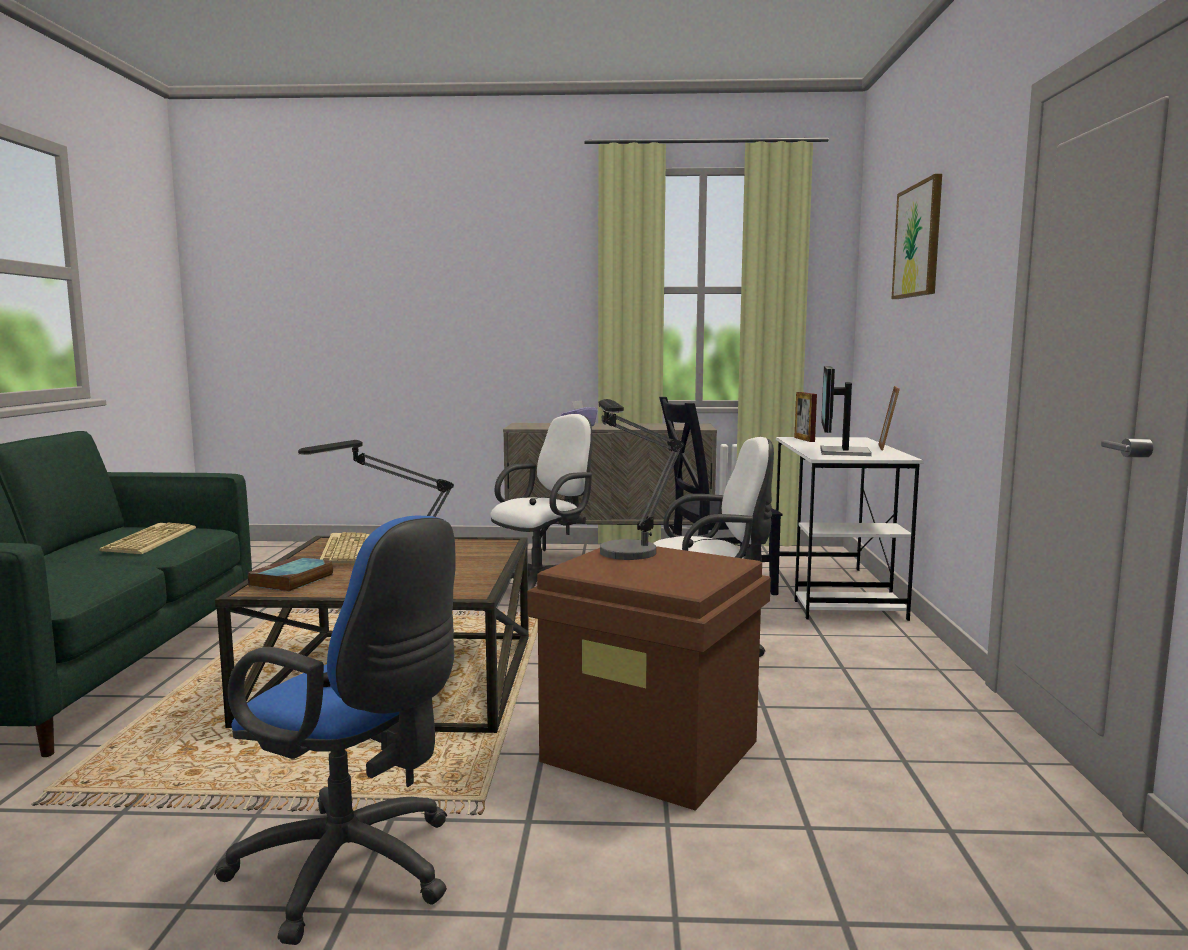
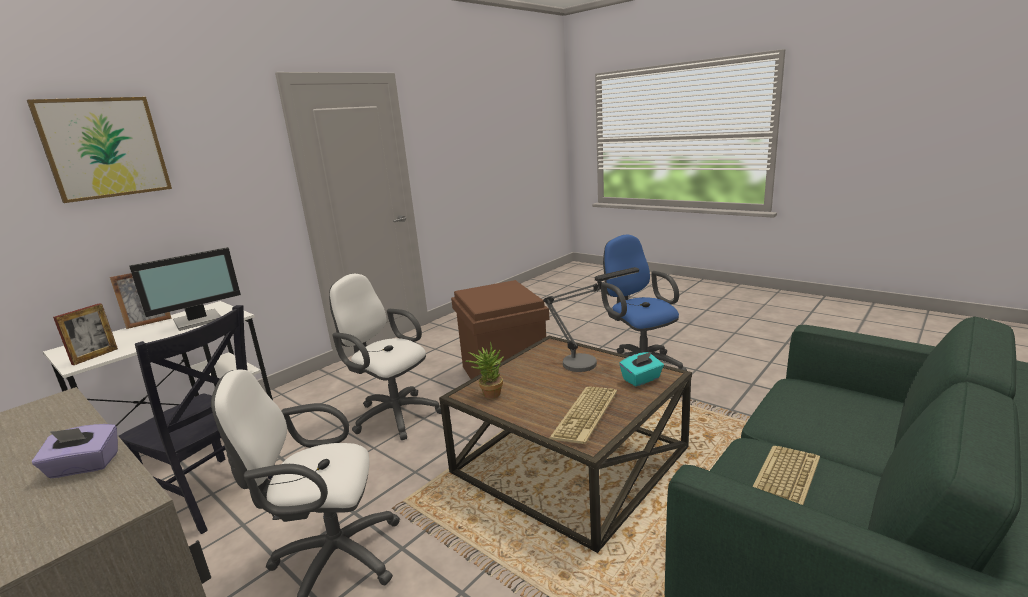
camera: 140 degrees left, 10 degrees up
(291, 580) = (641, 379): book -> turquoise tissue box
(477, 546) = (489, 393): none -> potted plant
(626, 557) = (495, 301): table lamp -> none

